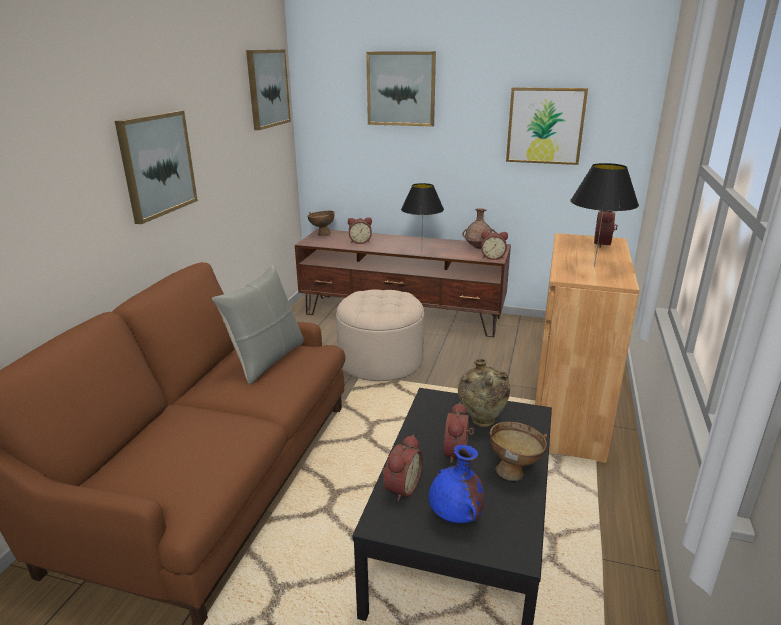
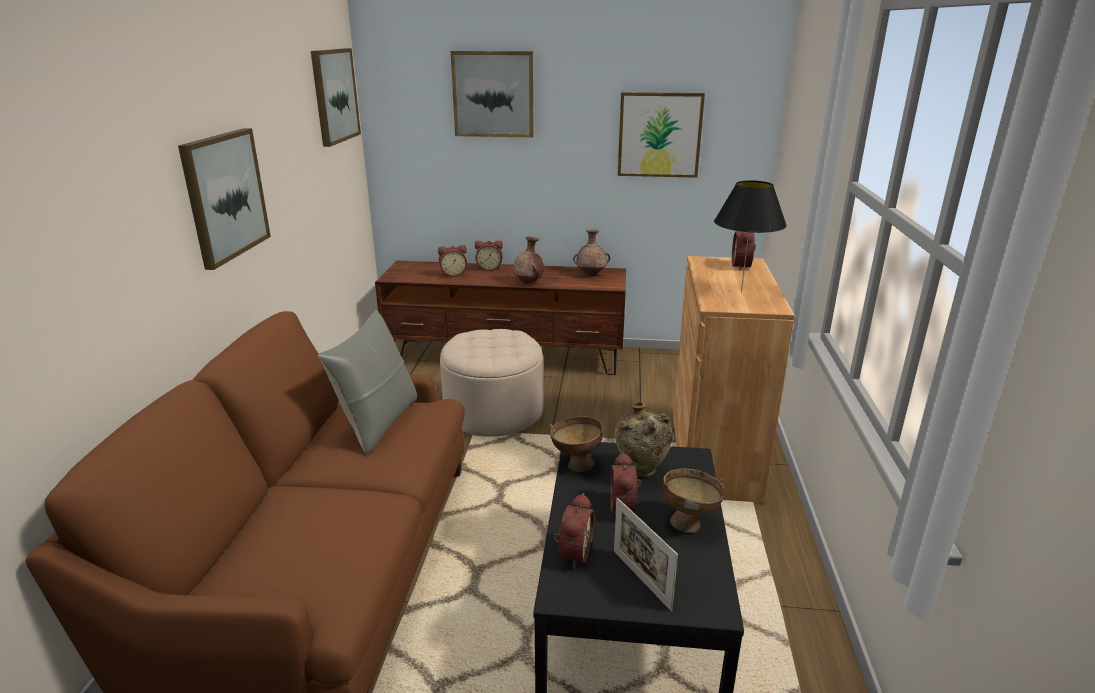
camera: 10 degrees left, 0 degrees up
(321, 234) = (404, 267): brown bowl -> brown bowl (575, 464)
(421, 252) = (529, 282): black table lamp -> brown vase
(456, 517) = (641, 579): blue vase -> picture frame
(492, 257) = (610, 285): alarm clock -> alarm clock (489, 268)

